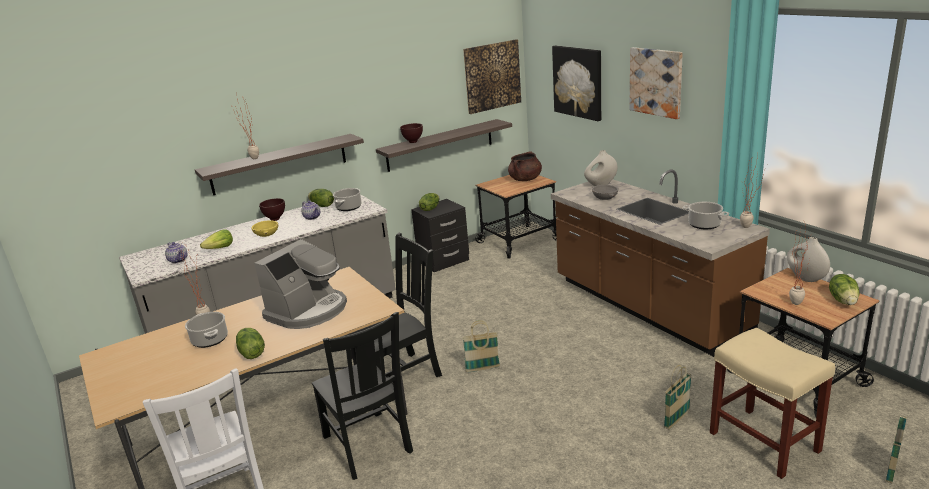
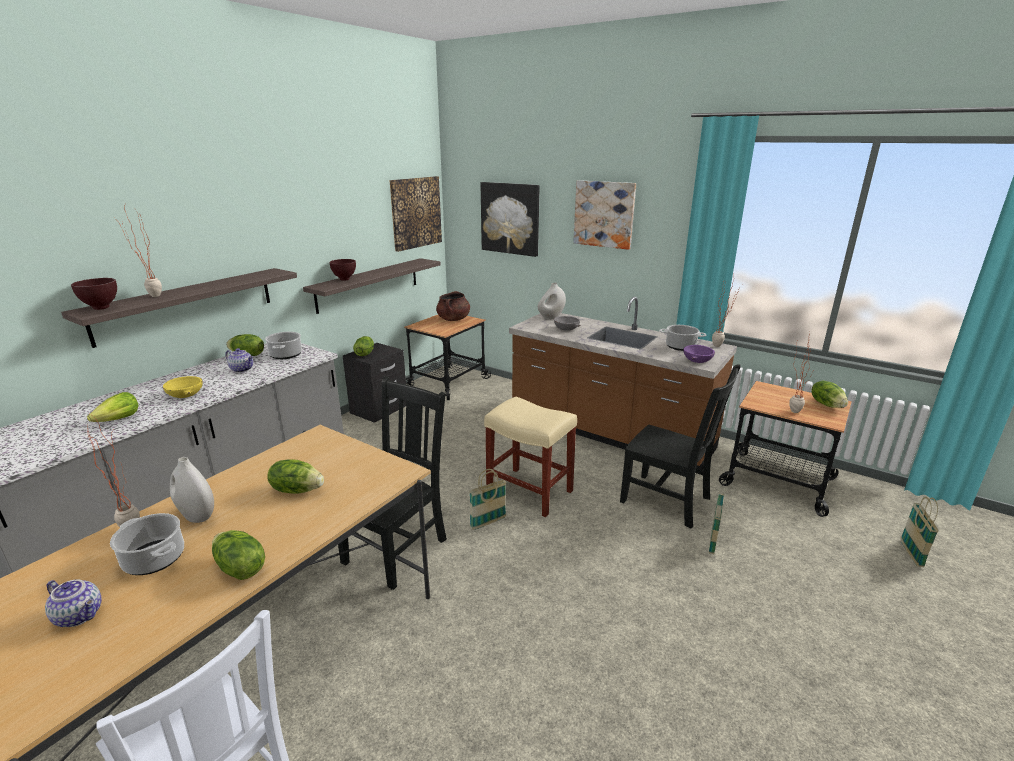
camera: 25 degrees left, 0 degrees up
(178, 260) = (52, 443): teapot -> teapot (80, 615)
(276, 219) = (189, 375): brown bowl -> brown bowl (102, 308)
(308, 311) = (297, 489): coffee machine -> lettuce
(368, 446) = (401, 653): black chair -> black chair (668, 501)
(707, 240) = (697, 360): none -> purple bowl
(762, 441) = (797, 549): beige stool -> beige stool (528, 491)
(805, 278) = (779, 388): white vase -> white vase (197, 515)

